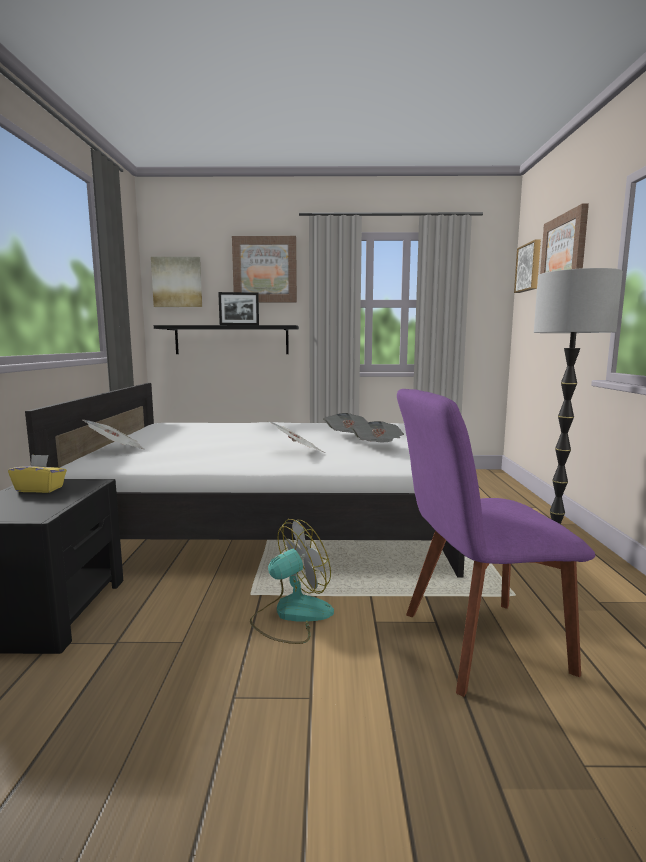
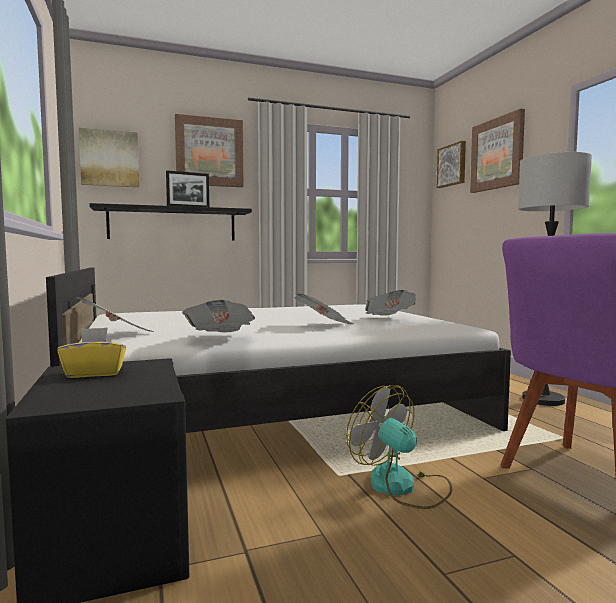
camera: 20 degrees left, 5 degrees down
(291, 615) = (402, 486): fan -> fan turned 75 degrees counterclockwise
(348, 437) = (343, 314): newspaper -> newspaper (220, 337)

